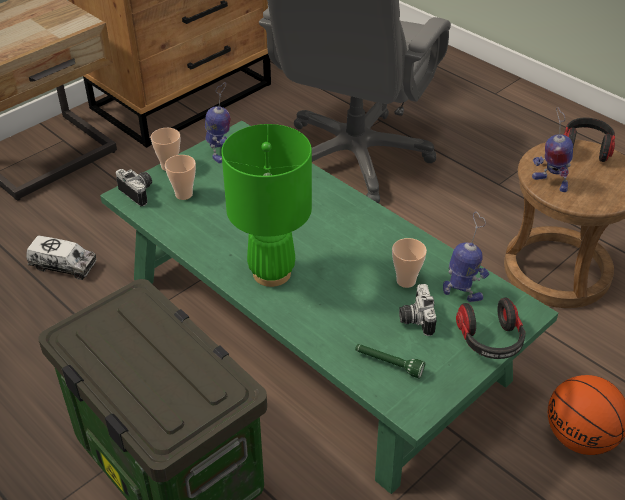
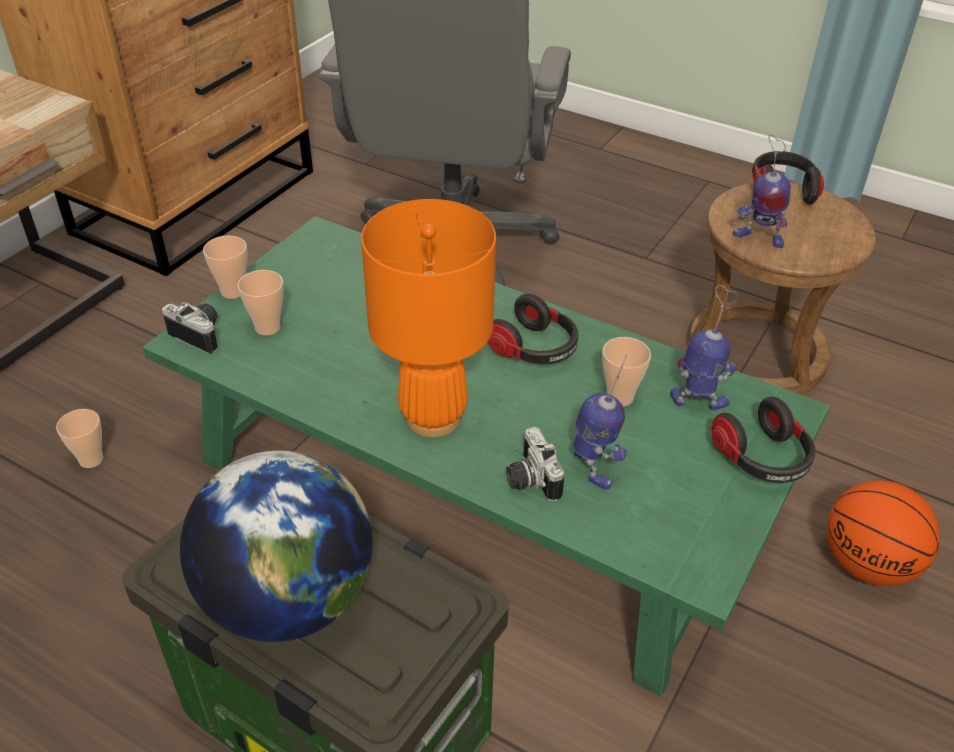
camera: 15 degrees left, 0 degrees up
(63, 266) = (91, 459): toy truck -> cup
(130, 367) = (288, 599): none -> globe
(219, 153) = (299, 263): toy robot -> toy robot (594, 468)
(271, 273) = (432, 418): green table lamp -> orange table lamp
(359, 238) = (535, 349): none -> headphones
(388, 364) = (643, 517): green flashlight -> none
(415, 319) = (652, 447): camera -> camera (529, 479)

